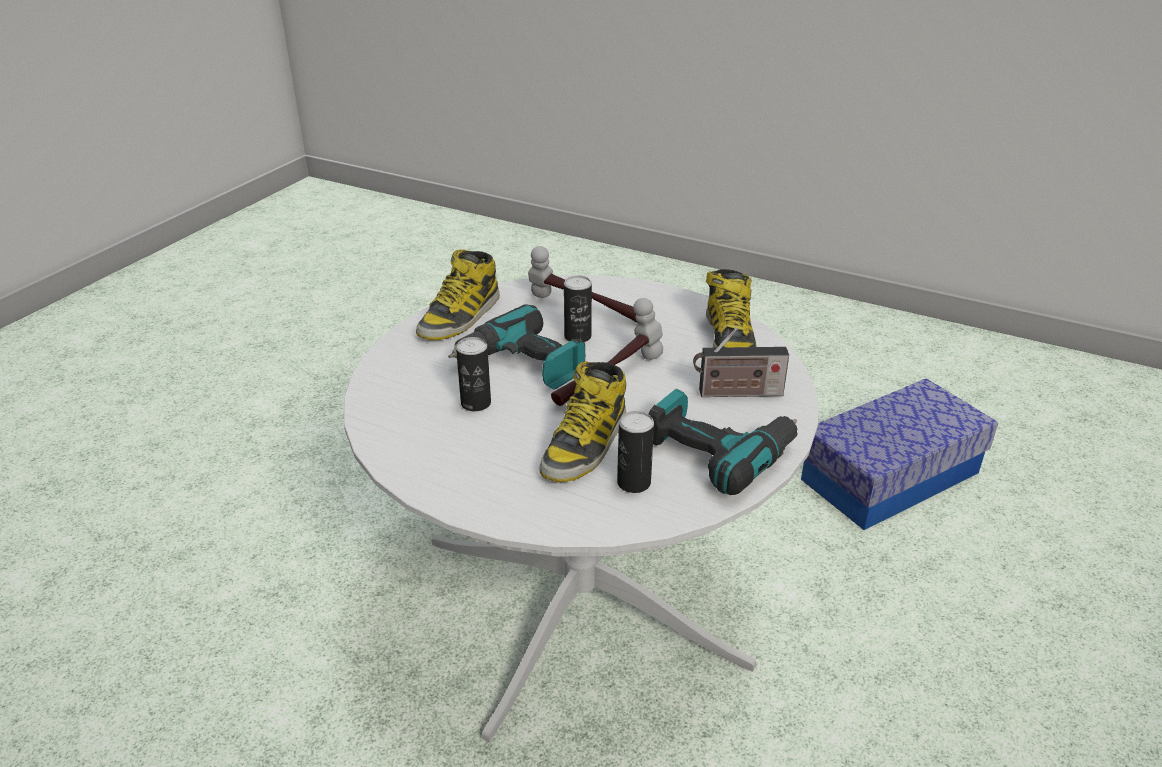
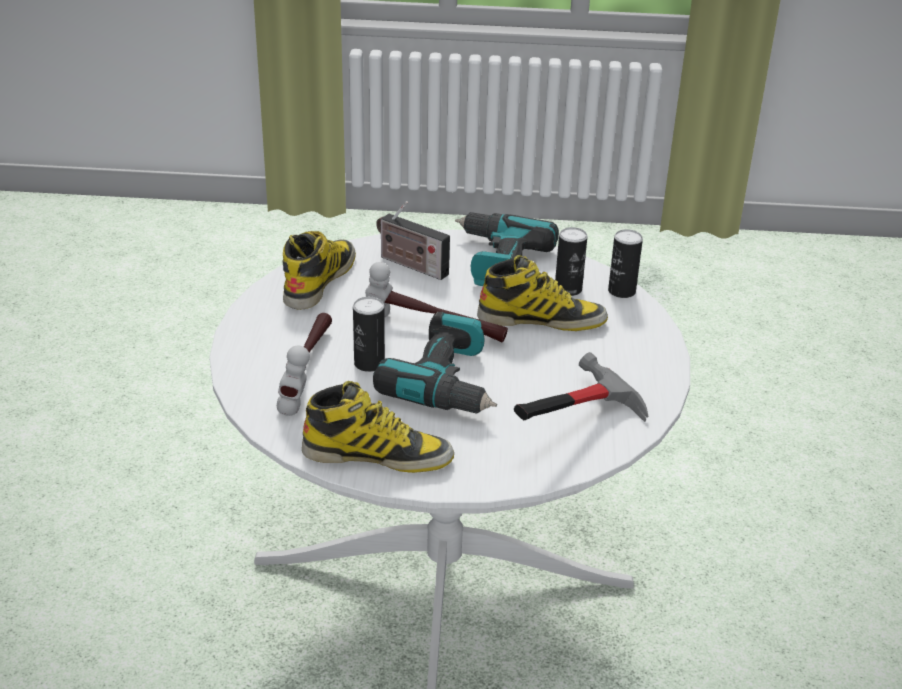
camera: 115 degrees left, 0 degrees up
(415, 411) = (573, 422): none -> hammer
(476, 403) = (532, 391): can -> can (621, 291)
(729, 339) = (319, 280): boot -> boot turned 45 degrees counterclockwise
(736, 393) = (410, 265): radio -> radio turned 150 degrees clockwise
(890, 476) = (153, 407): storage box -> none

